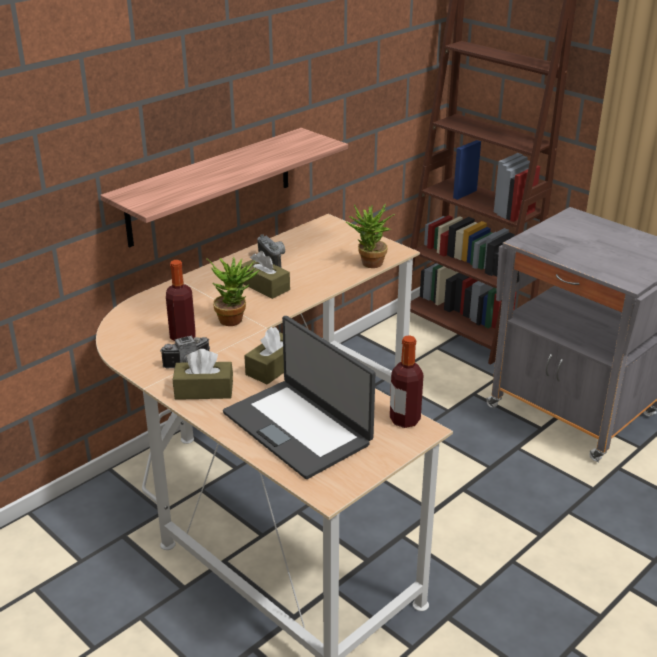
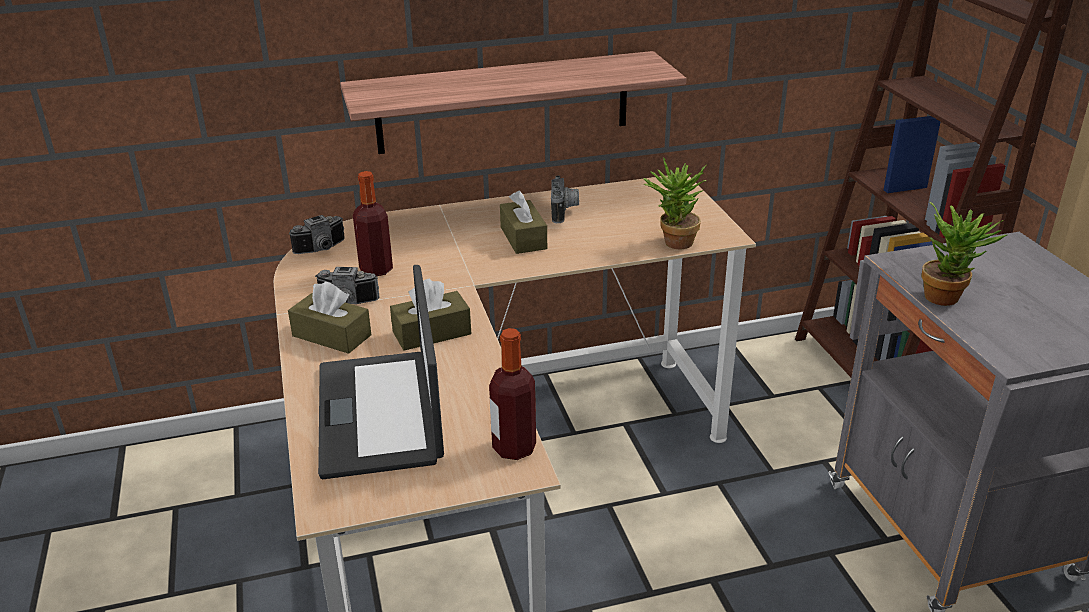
camera: 30 degrees right, 0 degrees up
(122, 333) = (322, 249): none -> camera
(235, 319) = (451, 265): potted plant -> potted plant (948, 297)

